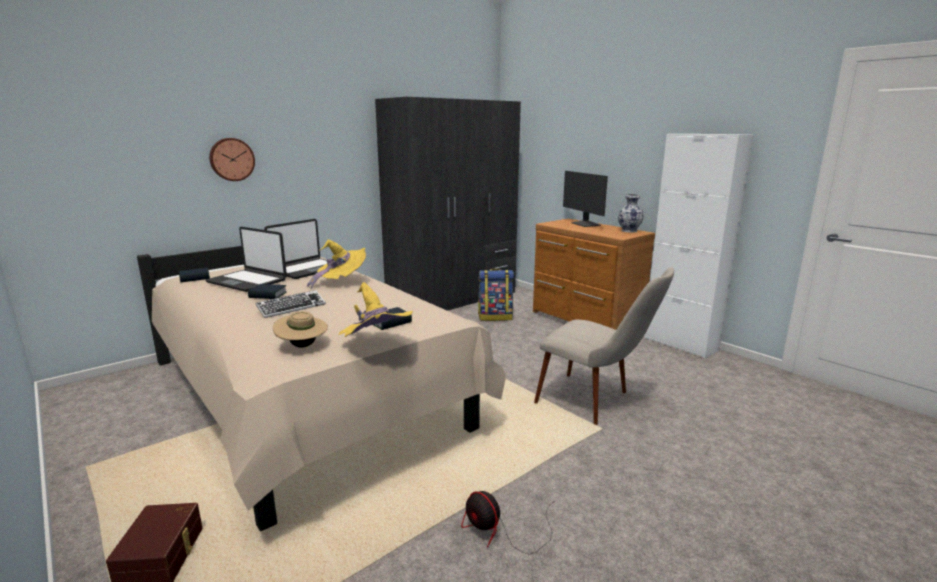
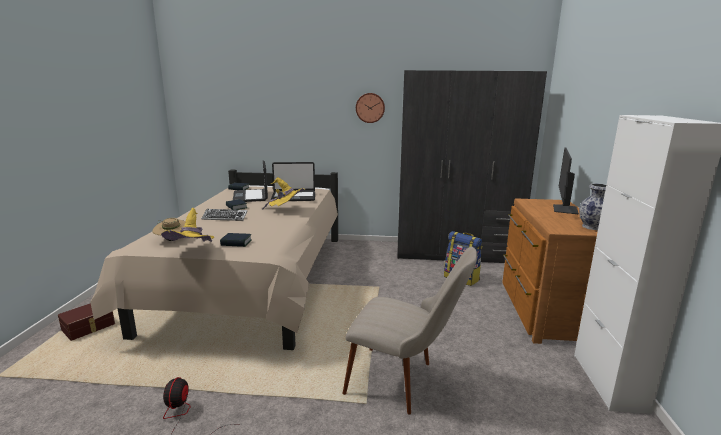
camera: 45 degrees right, 0 degrees up
(231, 159) = (289, 115): wall clock -> wall clock (370, 108)
(596, 402) = (404, 382): beige chair -> beige chair turned 60 degrees counterclockwise

